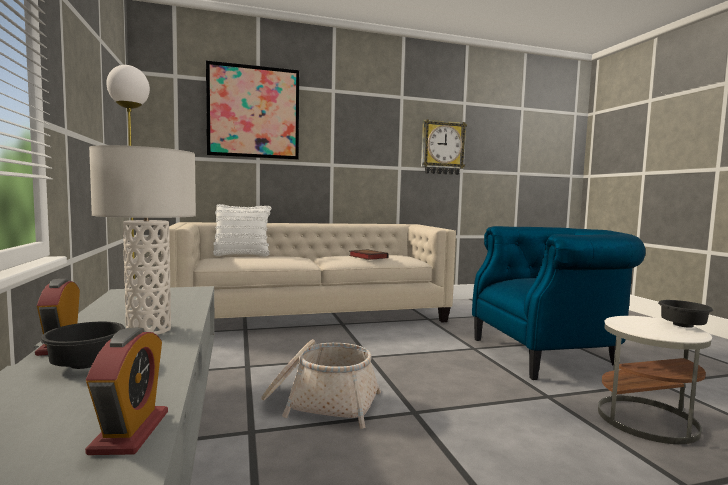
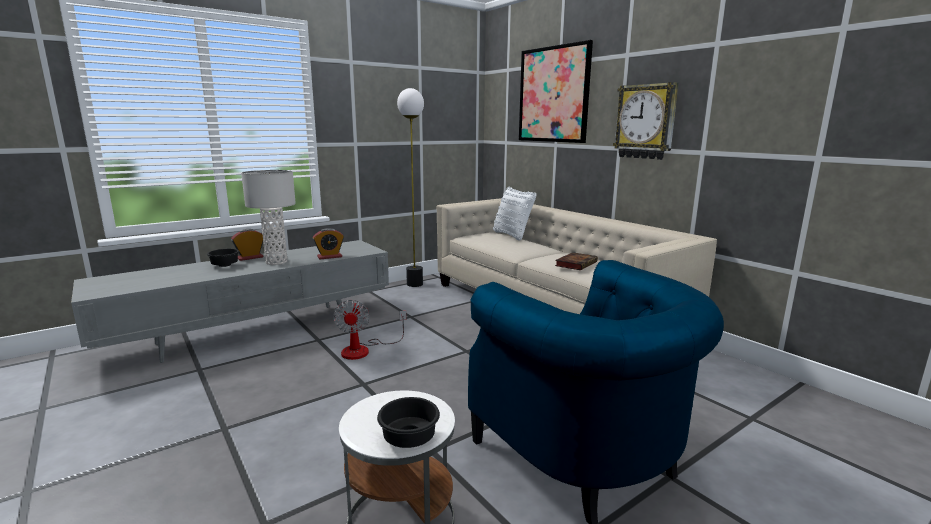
camera: 70 degrees right, 10 degrees up
(130, 432) = (157, 284): alarm clock -> alarm clock (329, 257)
(320, 402) = (364, 350): basket -> fan
(442, 148) = (778, 119): wall clock -> wall clock (645, 121)

